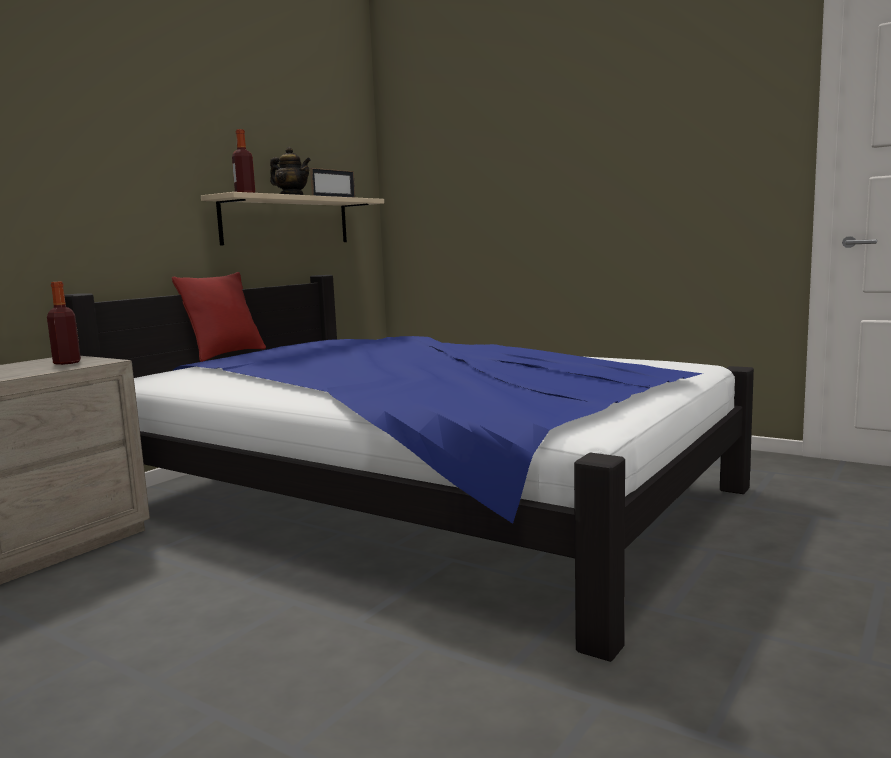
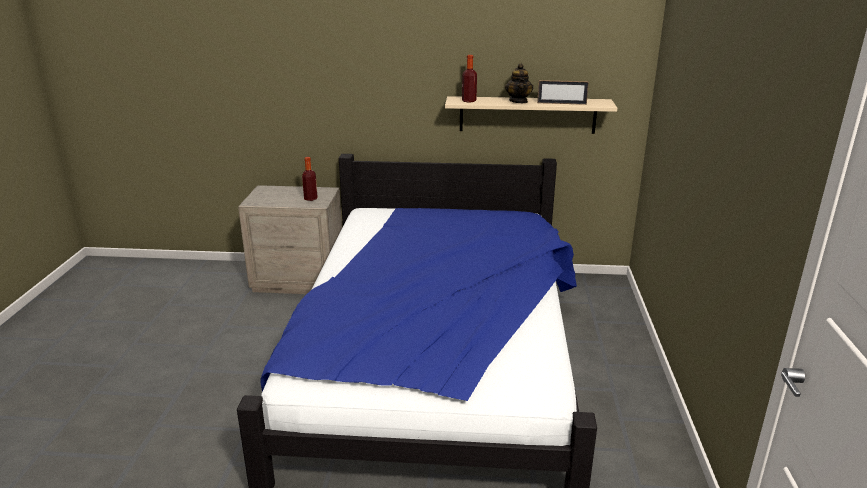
camera: 60 degrees right, 15 degrees up
(226, 354) = (442, 205): red pillow -> none

